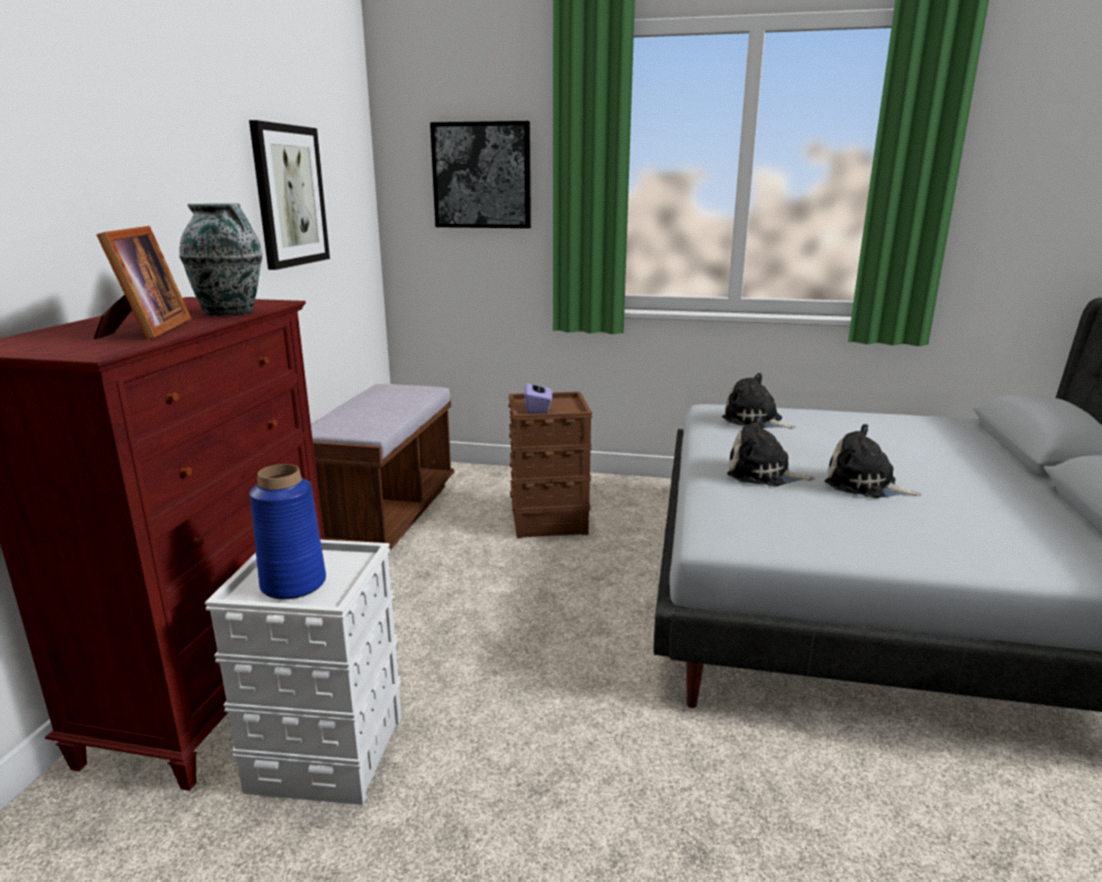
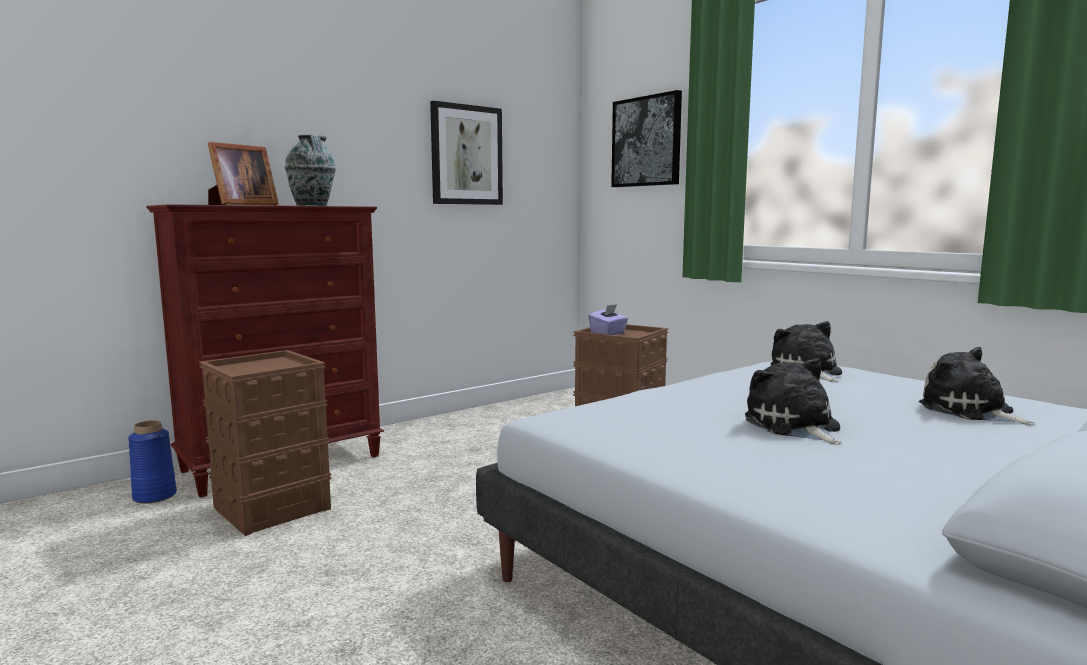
camera: 40 degrees right, 10 degrees down
(293, 584) = (251, 368): blue vase -> blue vase (154, 496)
(326, 751) = (272, 507): white storage box -> brown storage box
(384, 514) = (511, 413): brown bench -> none
(763, 474) = (706, 400): plush toy -> plush toy (970, 411)

